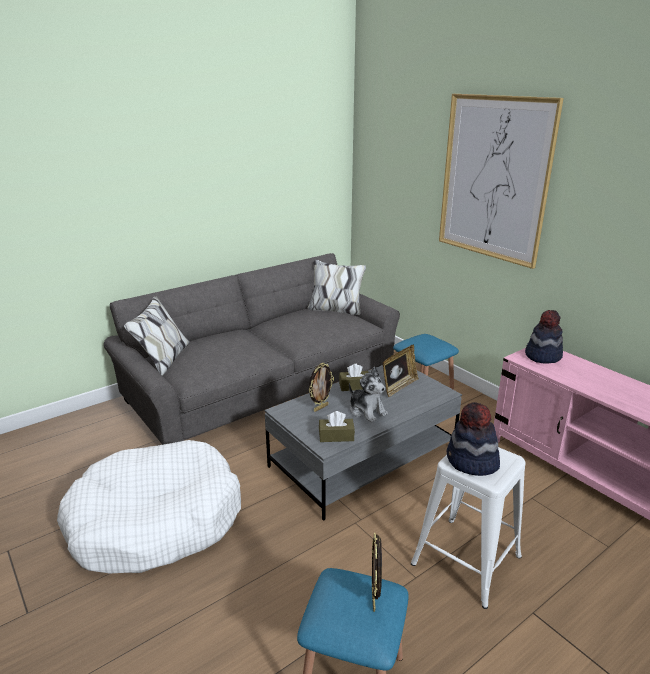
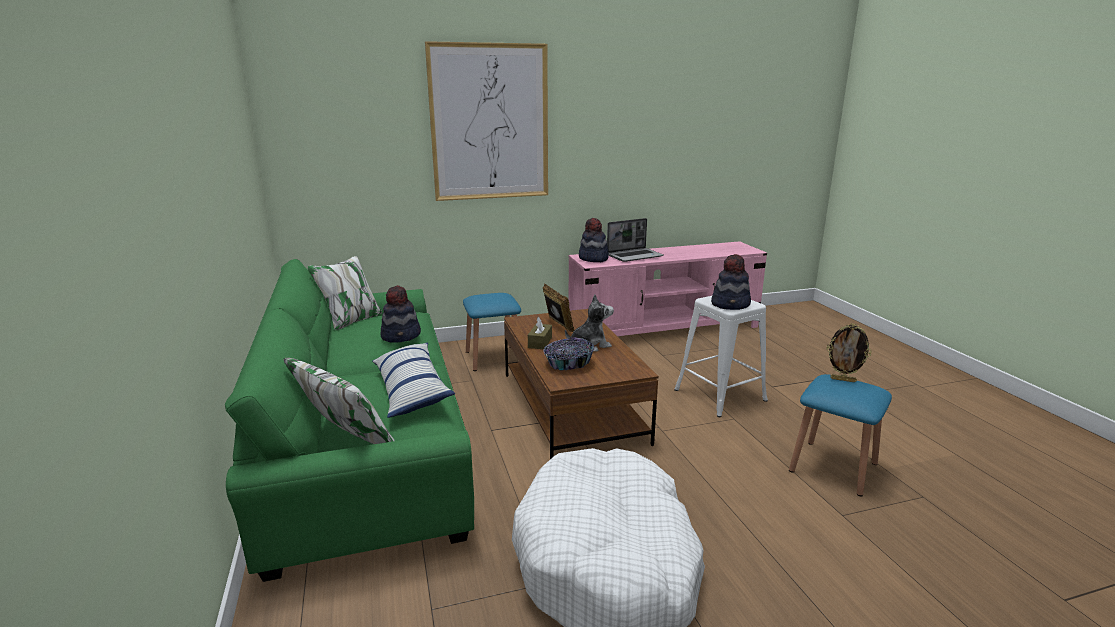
camera: 70 degrees left, 5 degrees down
(230, 357) = (411, 390): none -> pillow
(263, 383) = (366, 439): grey sofa -> green sofa
(311, 330) = (401, 336): none -> hat
(320, 407) = (568, 363): picture frame -> bowl
(336, 436) = (625, 364): brown tissue box -> none
(363, 458) = (571, 407): grey coffee table -> brown coffee table
(590, 377) = (635, 256): none -> laptop

